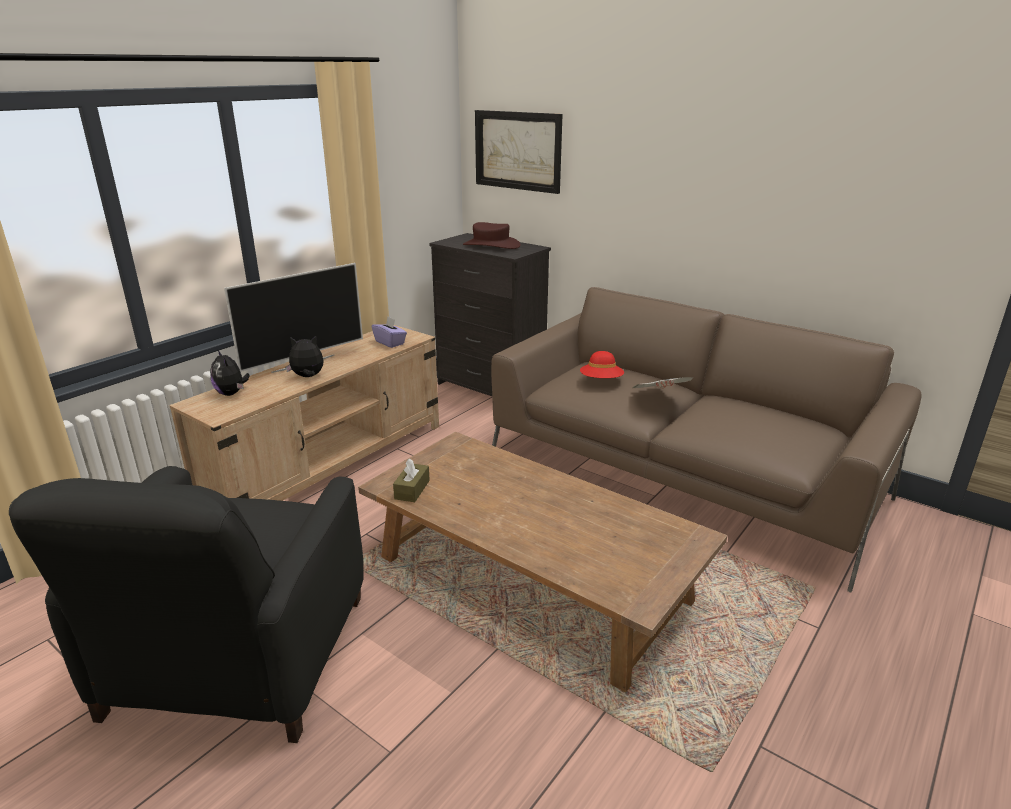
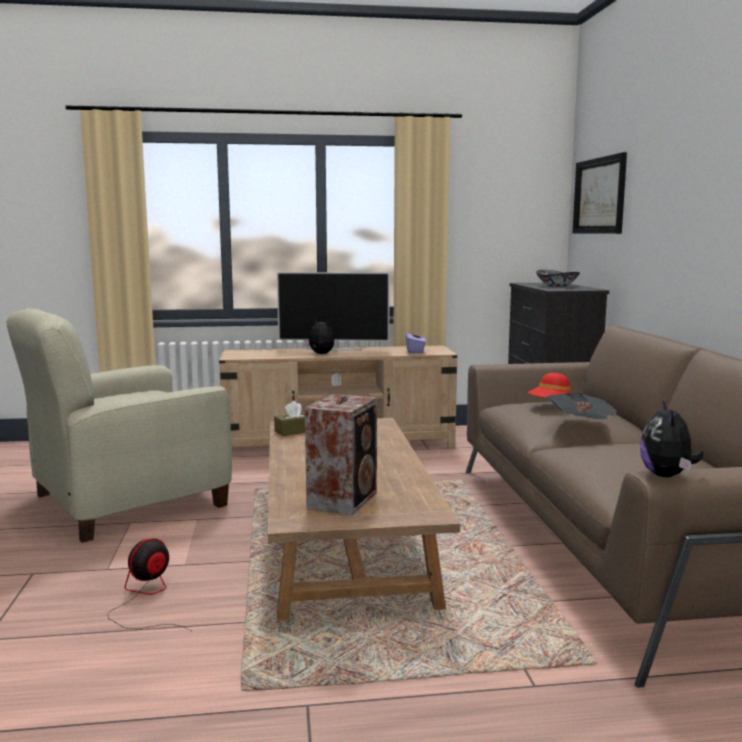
camera: 45 degrees right, 15 degrees down
(232, 393) = (262, 352): plush toy -> plush toy (667, 476)
(238, 657) = (127, 501): black armchair -> beige armchair
(491, 245) = (556, 286): brown hat -> bowl
(492, 753) = (147, 598): none -> fan
(623, 556) = (344, 499): none -> speaker

